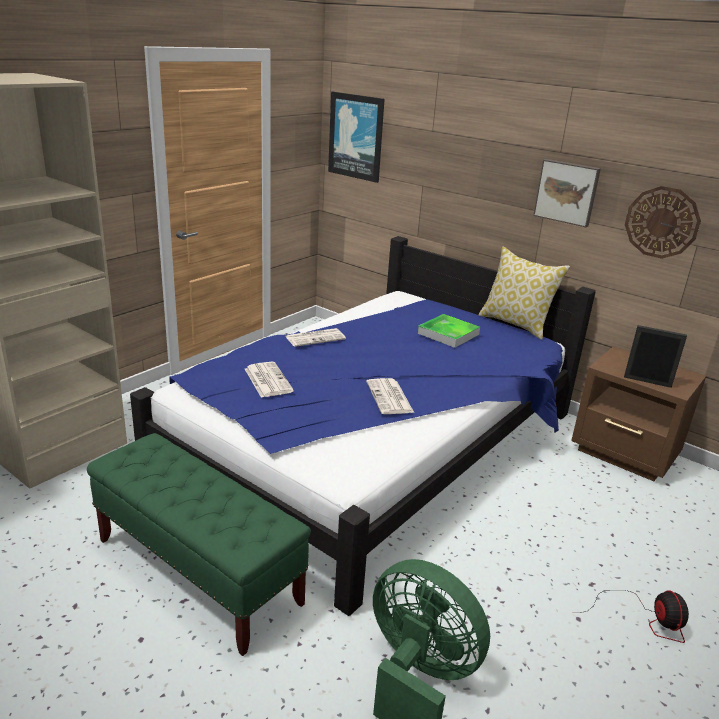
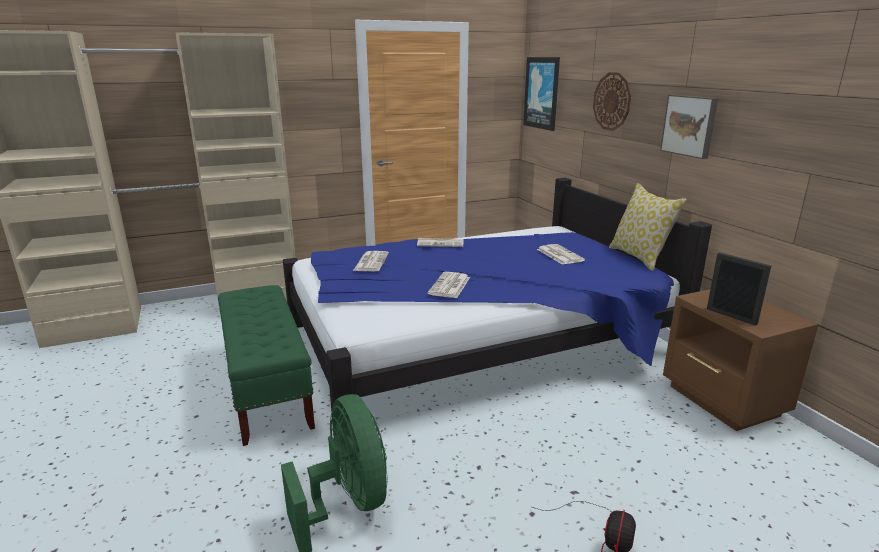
camera: 30 degrees right, 5 degrees down
(448, 334) = (559, 255): tray -> newspaper
(662, 222) = (774, 149): wall clock -> wall clock (612, 101)

